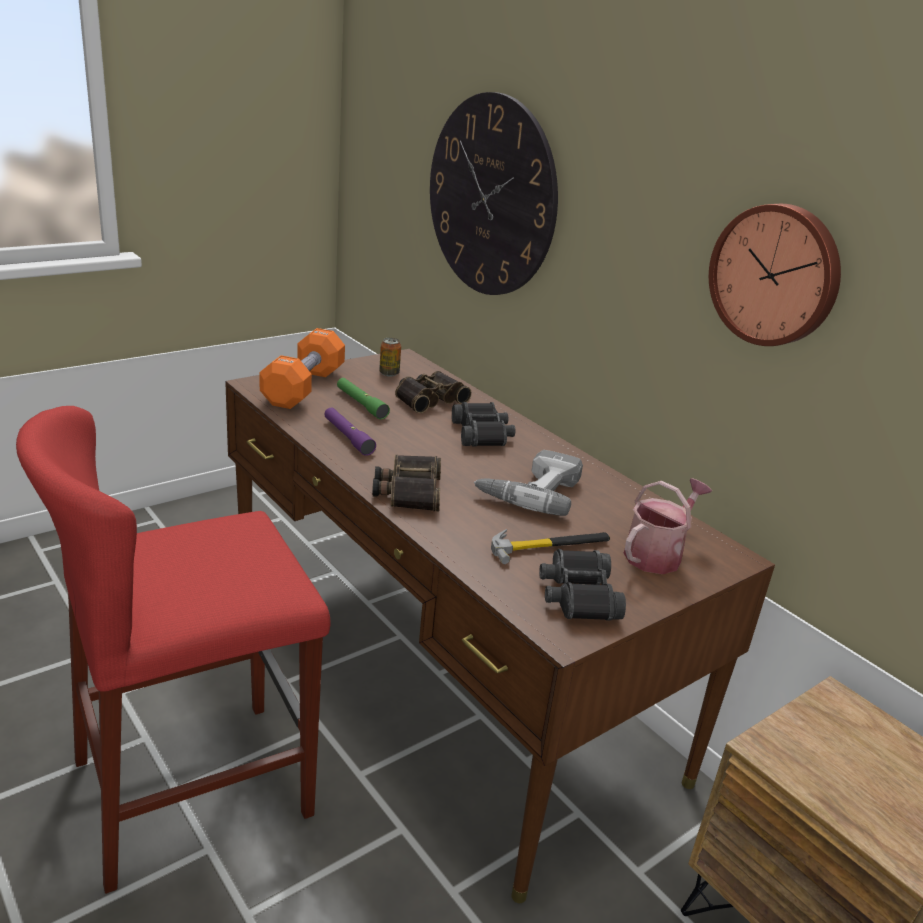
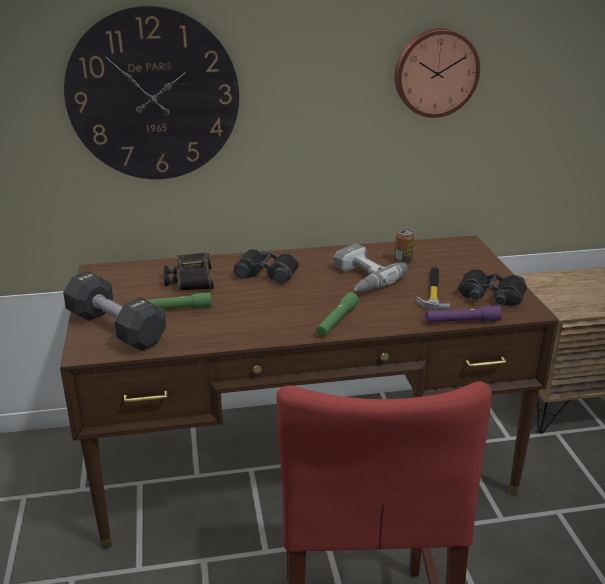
camera: 60 degrees left, 0 degrees up
(304, 387) = (116, 328): orange dumbbell -> black dumbbell
(348, 437) = (232, 327): purple flashlight -> purple flashlight (462, 321)
(389, 373) = (125, 284): can -> can (403, 260)
(408, 491) = (337, 321): binoculars -> green flashlight
(657, 554) = (454, 261): watering can -> none

